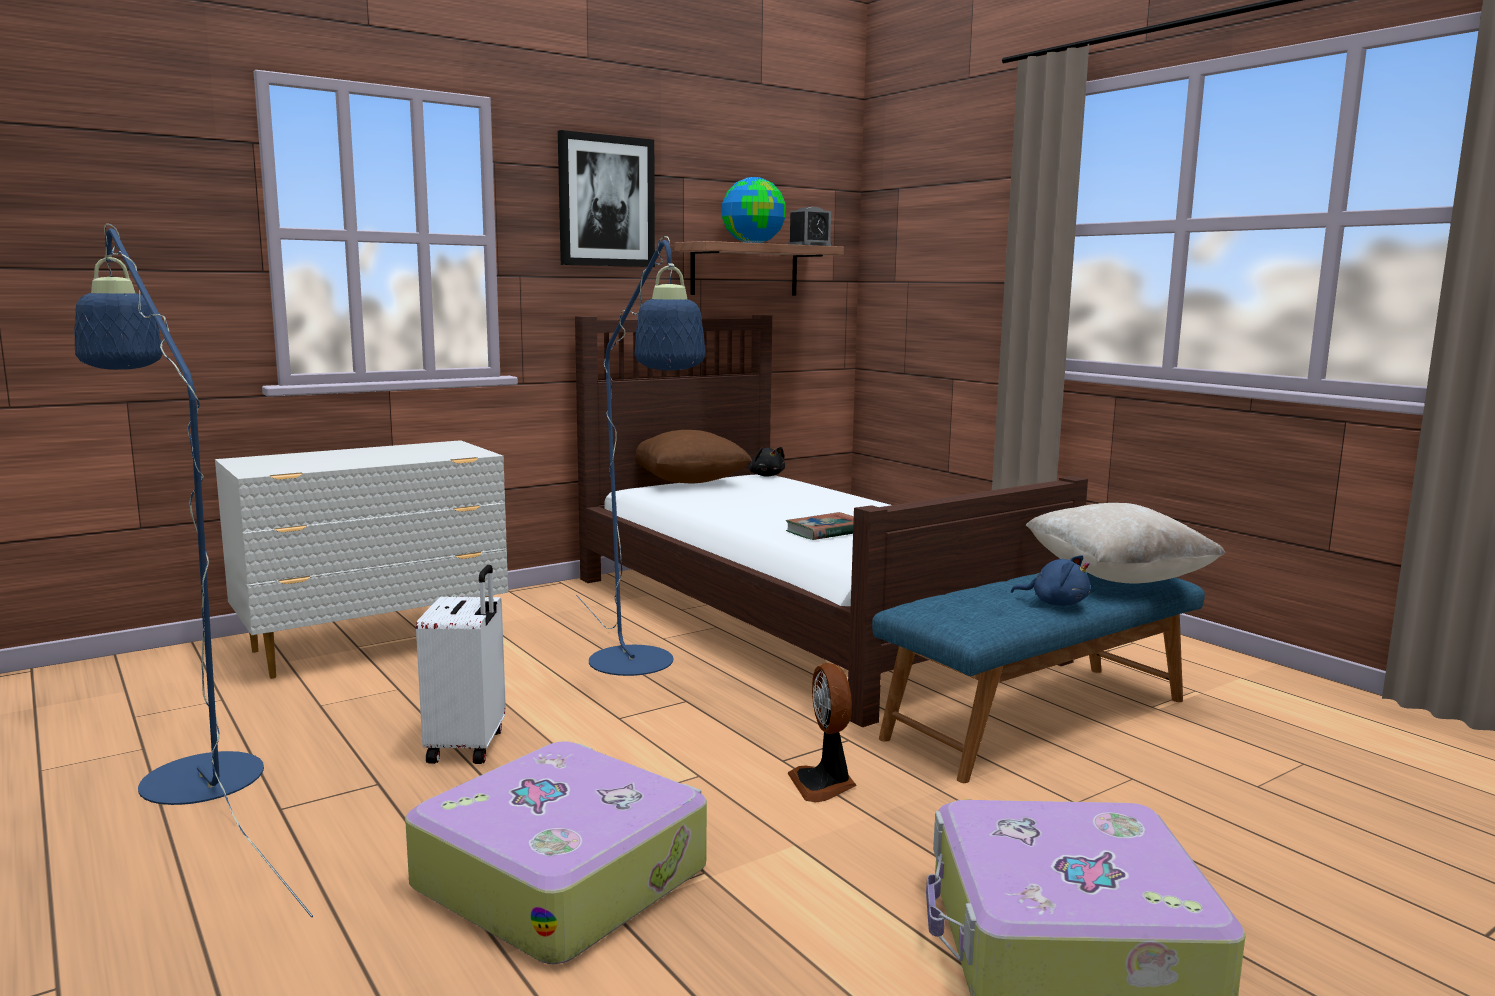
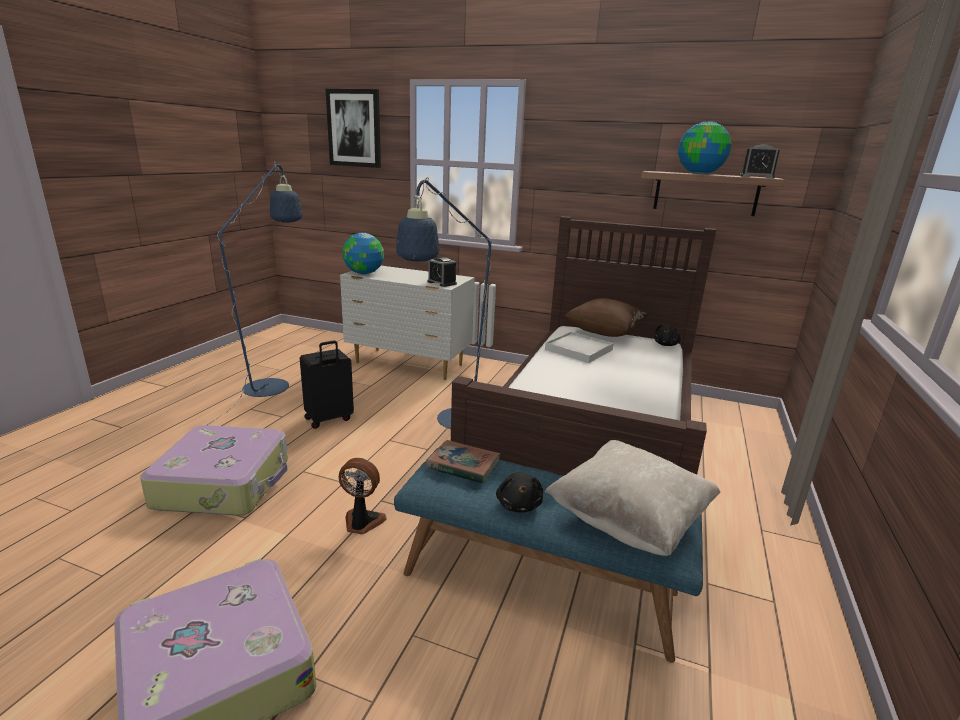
camera: 55 degrees right, 10 degrees up
(273, 468) = (363, 273): none -> globe
(455, 452) = (442, 283): none -> alarm clock
(469, 746) = (329, 419): white suitcase -> black suitcase
(606, 201) = (595, 142): picture -> picture (354, 128)
(721, 500) = (579, 350): none -> white tray
(824, 784) = (362, 522): fan -> fan turned 60 degrees clockwise
(826, 532) = (557, 391): book -> book (463, 465)
(1055, 603) = (519, 504): blue plush toy -> black plush toy

